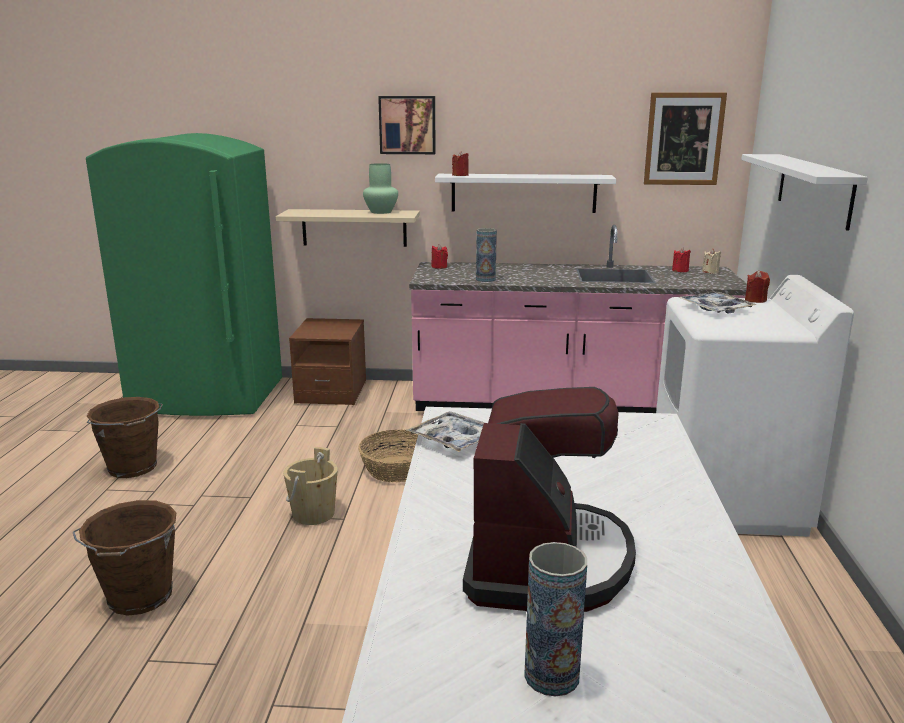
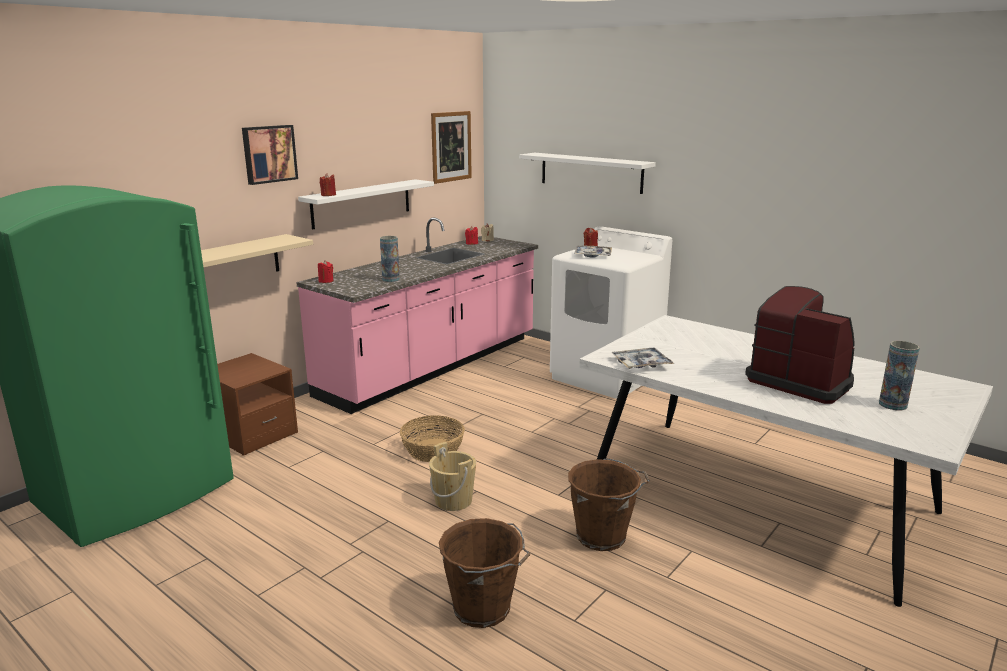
camera: 55 degrees left, 0 degrees up
(133, 468) = (235, 570): brown bucket -> brown bucket (603, 536)
(380, 212) = (264, 241): green vase -> none

